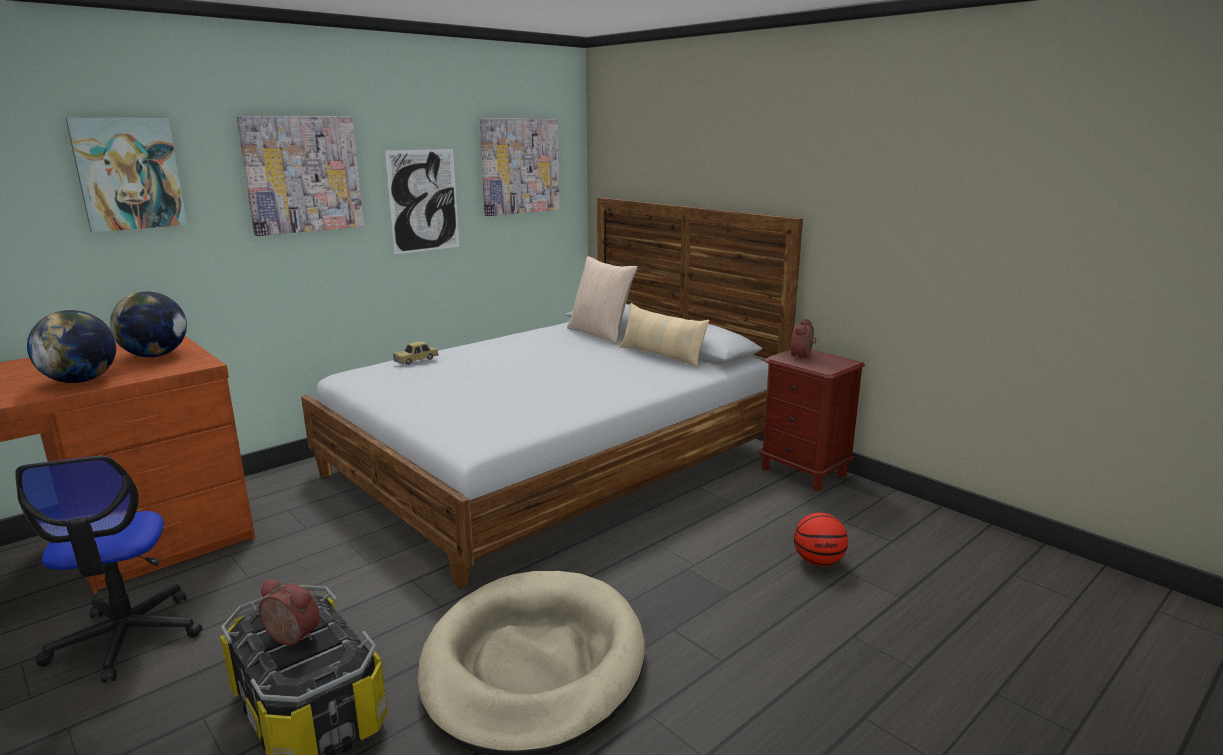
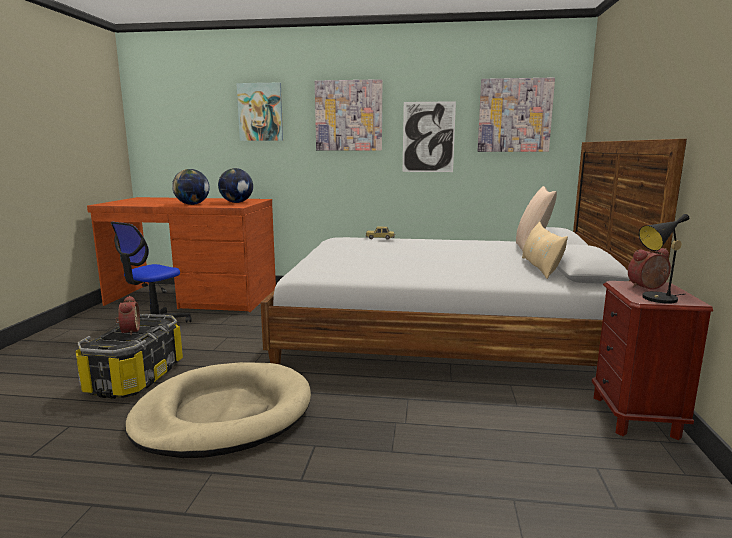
camera: 50 degrees right, 5 degrees down
(818, 561) = (502, 476): basketball -> none
(831, 366) = (656, 299): none -> black table lamp

